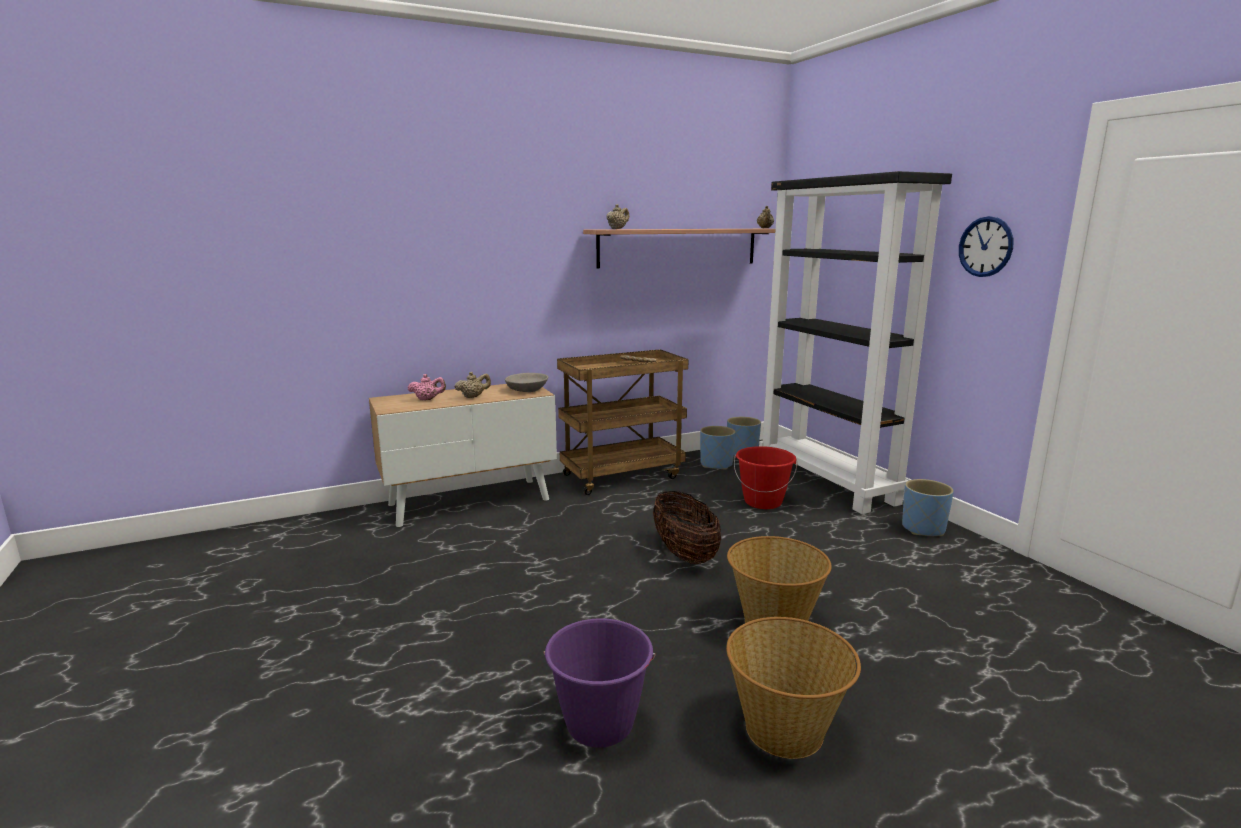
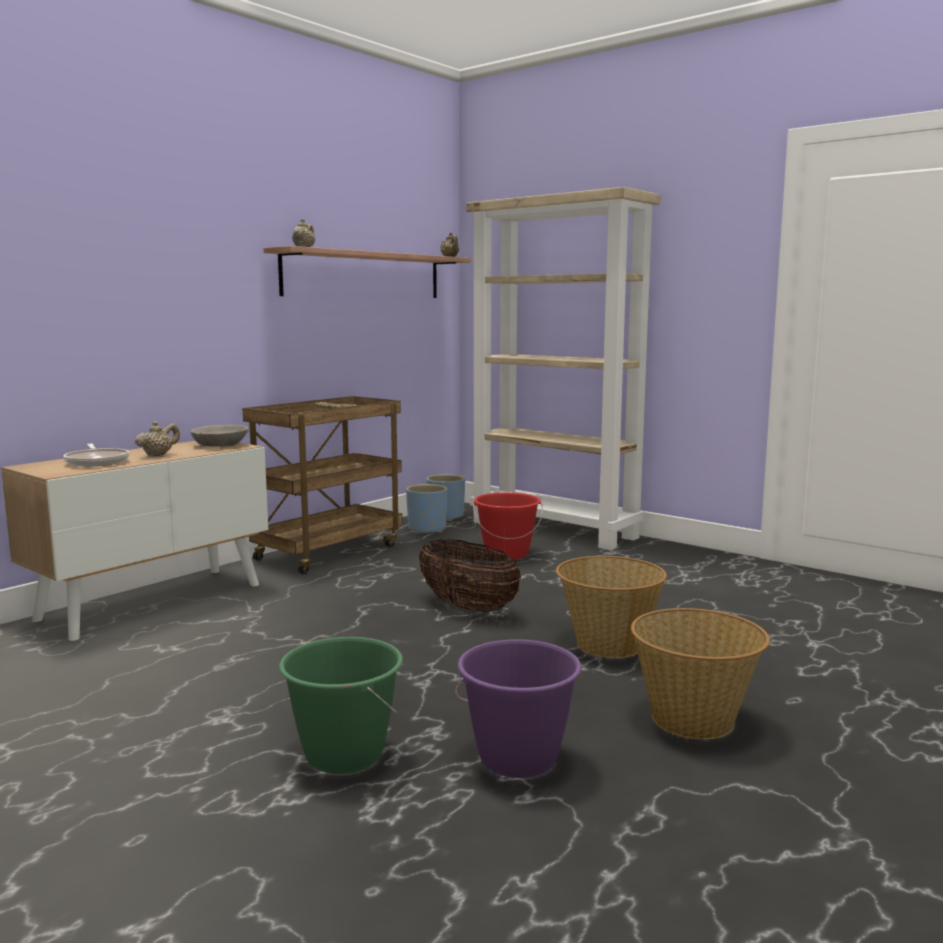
camera: 25 degrees left, 5 degrees down
(427, 399) = (97, 461): pink teapot -> frying pan
(479, 679) = (343, 755): none -> green bucket
(828, 482) = (555, 530): black bookcase -> beige bookcase
(923, 529) = (674, 553): blue planter -> none
(985, 247) = (700, 264): wall clock -> none

